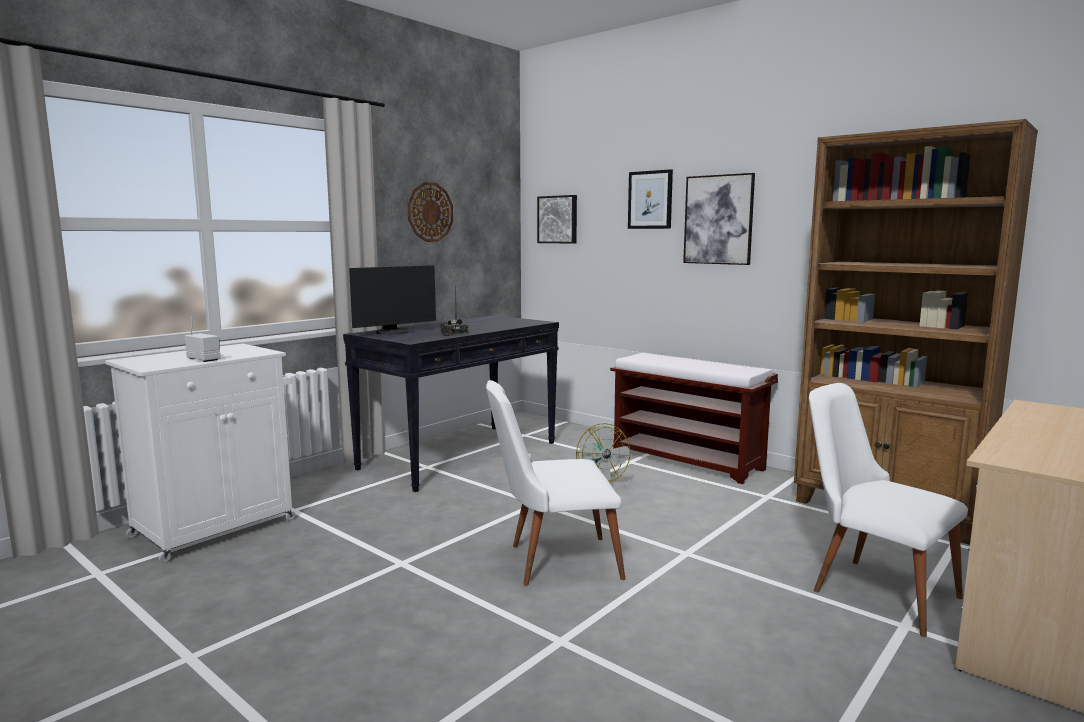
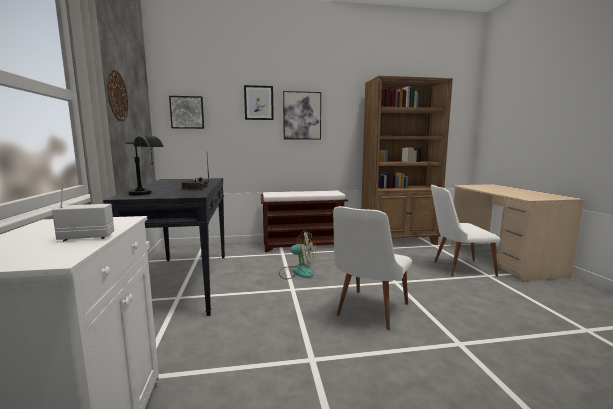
camera: 50 degrees left, 0 degrees up
(394, 332) = (147, 193): monitor -> black table lamp

